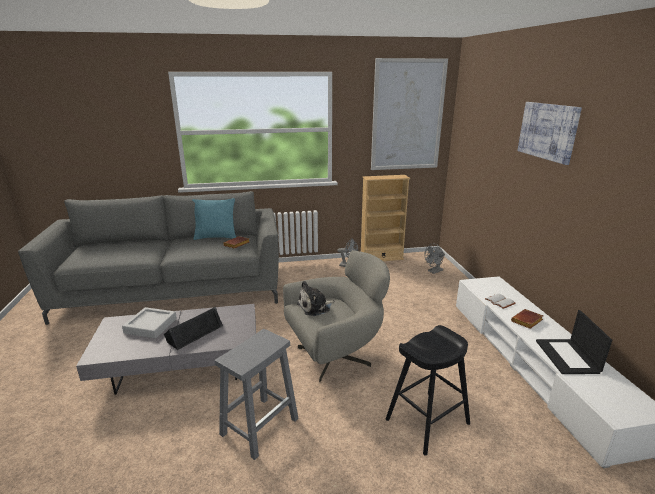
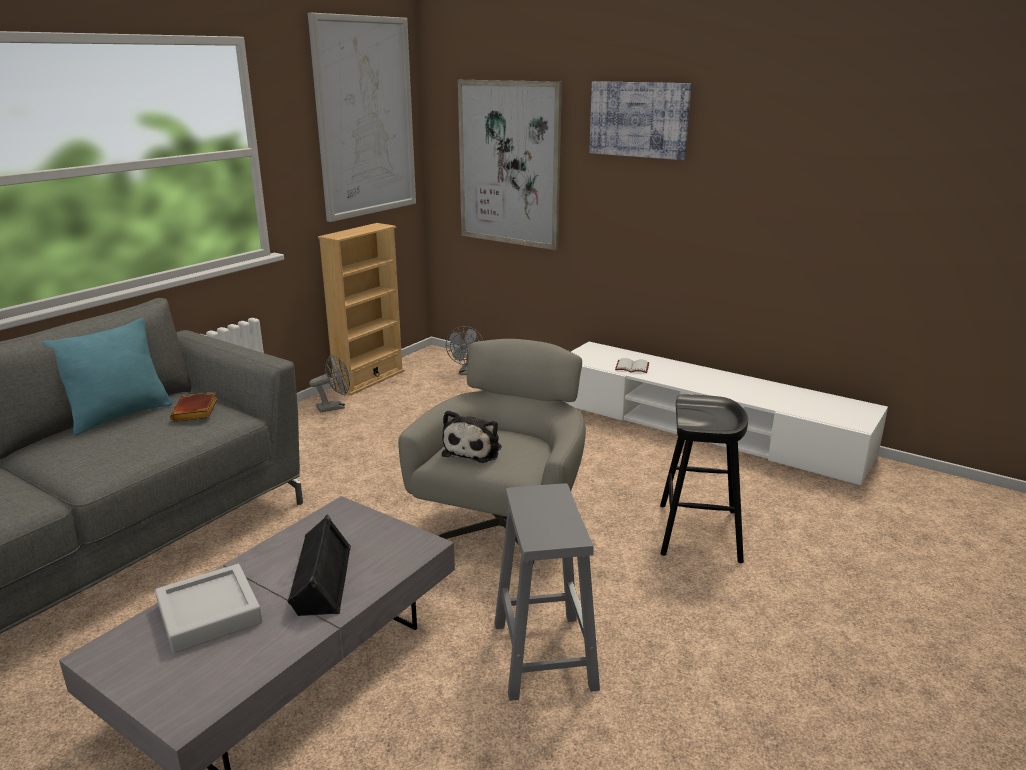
camera: 45 degrees left, 0 degrees up
(482, 151) = (509, 164): none -> picture
(527, 322) = (685, 377): brown book -> none
(568, 357) = (761, 393): laptop -> none

